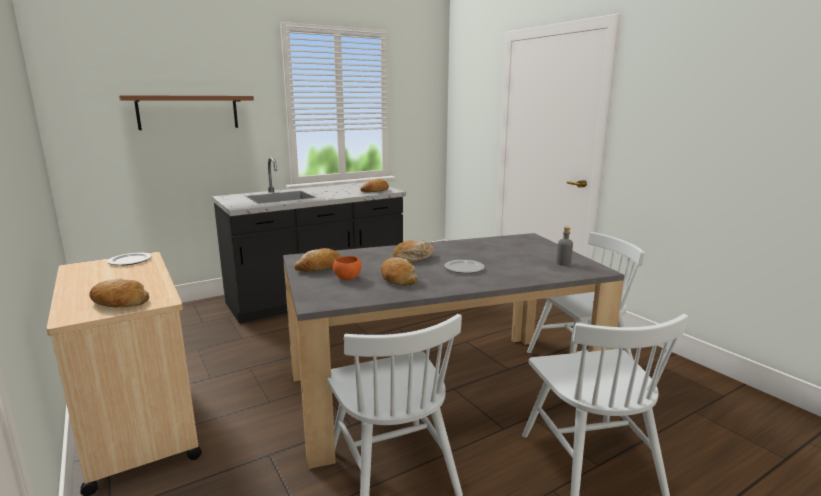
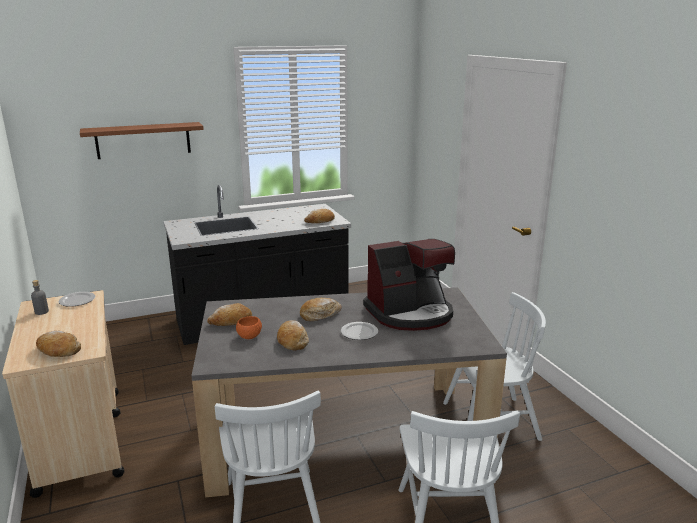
camera: 10 degrees right, 5 degrees up
(504, 252) = (410, 313): none -> coffee machine
(563, 263) = (457, 333): grey bottle -> grey bottle (41, 312)

